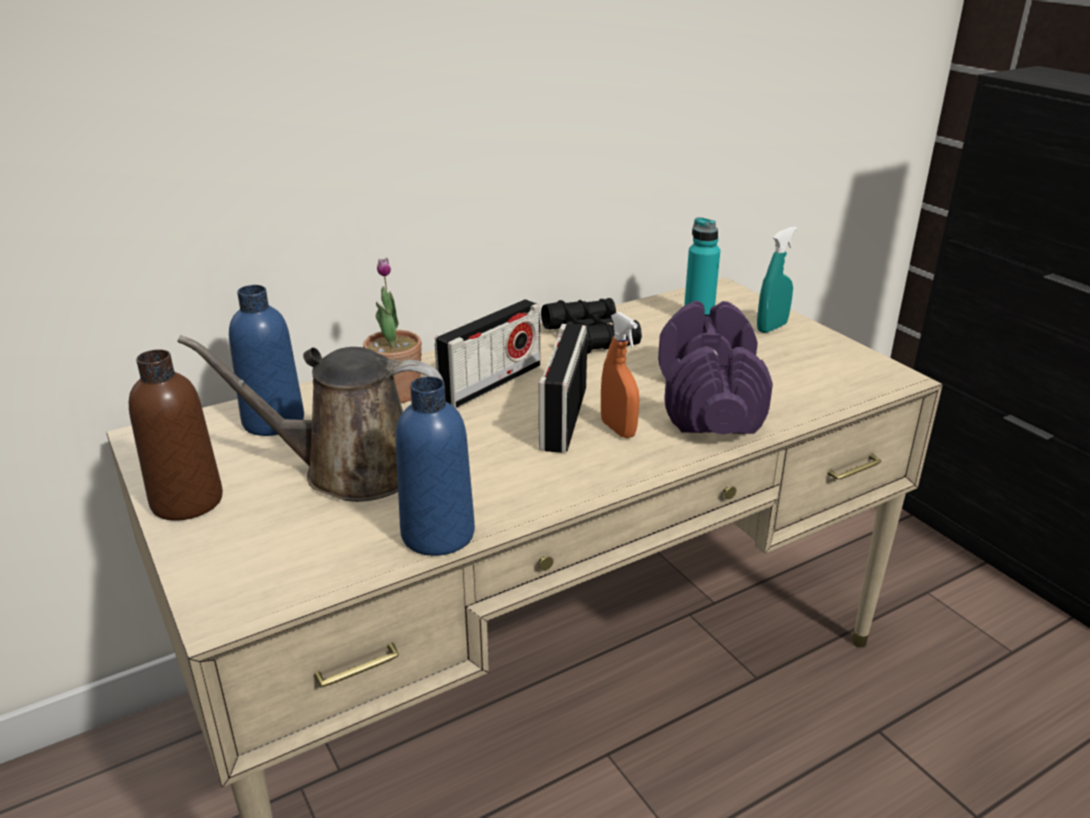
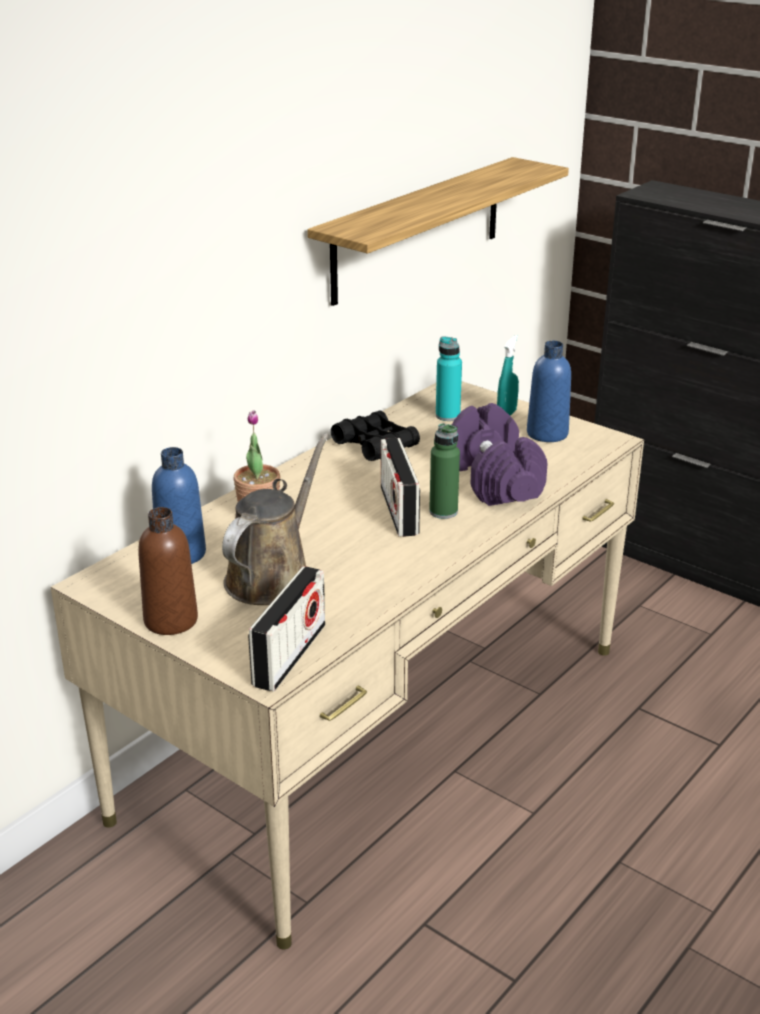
camera: 20 degrees left, 0 degrees up
(350, 470) = (273, 576): brown watering can -> brown watering can turned 135 degrees clockwise
(438, 534) = (370, 604): blue bottle -> blue bottle (547, 434)
(491, 383) = (325, 494): radio -> radio (289, 655)
(618, 429) = (443, 512): orange spray bottle -> green bottle
(697, 86) = (418, 229): none -> shelf

